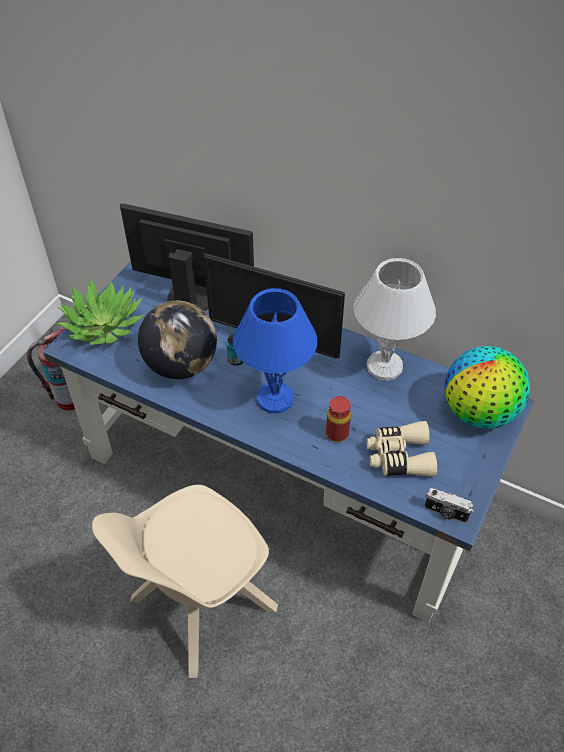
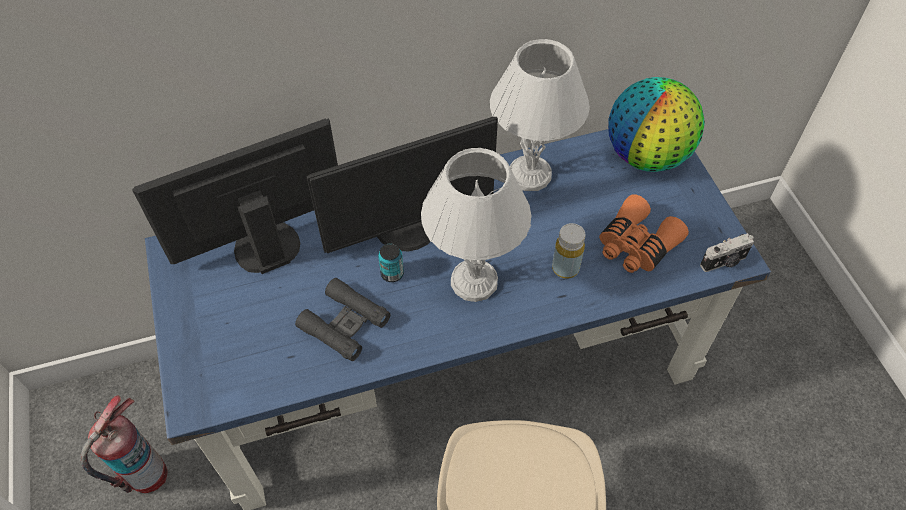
camera: 45 degrees left, 5 degrees up
(103, 325) = (204, 350): potted plant -> none
(181, 365) = (344, 324): globe -> black binoculars
(275, 397) = (473, 280): blue table lamp -> white table lamp
(337, 434) = (565, 268): red bottle -> yellow bottle
(399, 456) = (636, 245): beige binoculars -> orange binoculars

